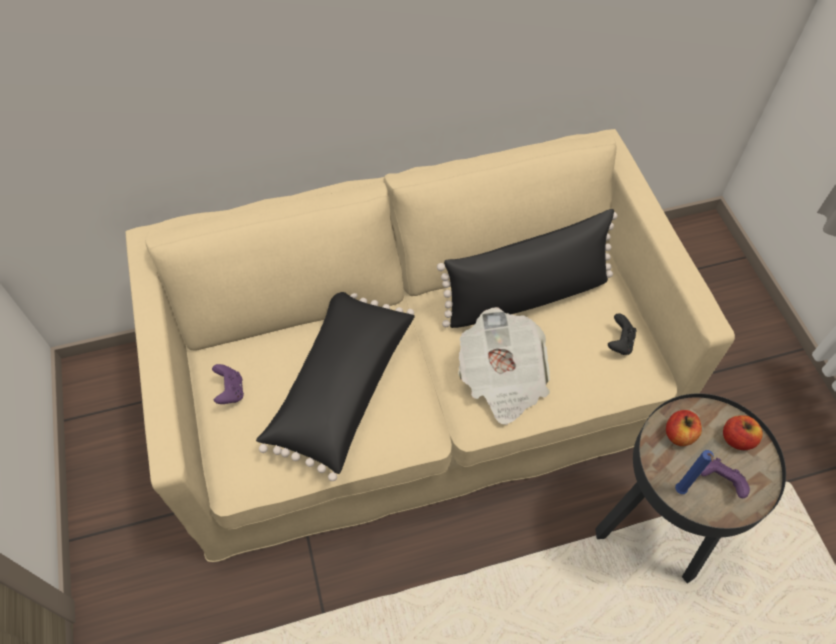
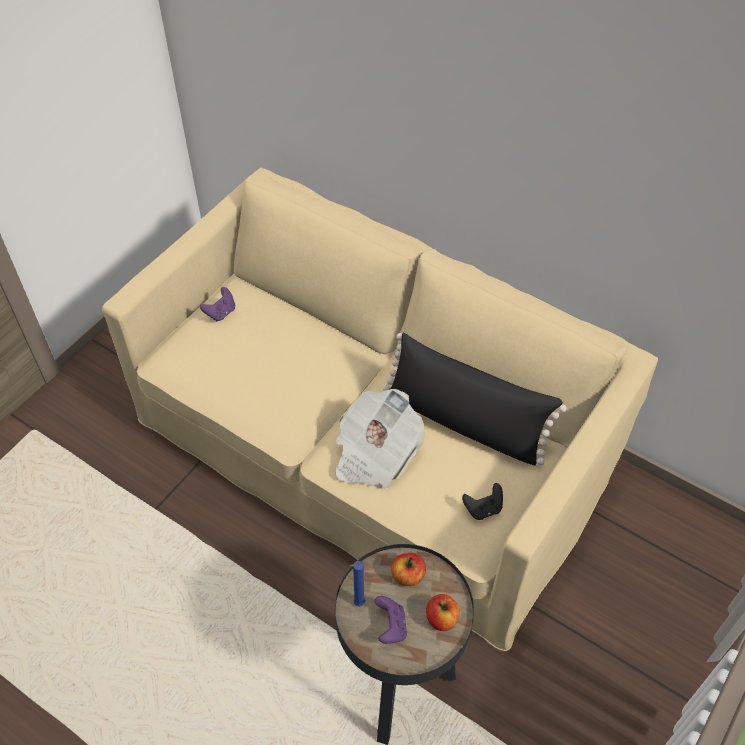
camera: 50 degrees right, 5 degrees down
(339, 387) = (277, 365): black pillow -> none

